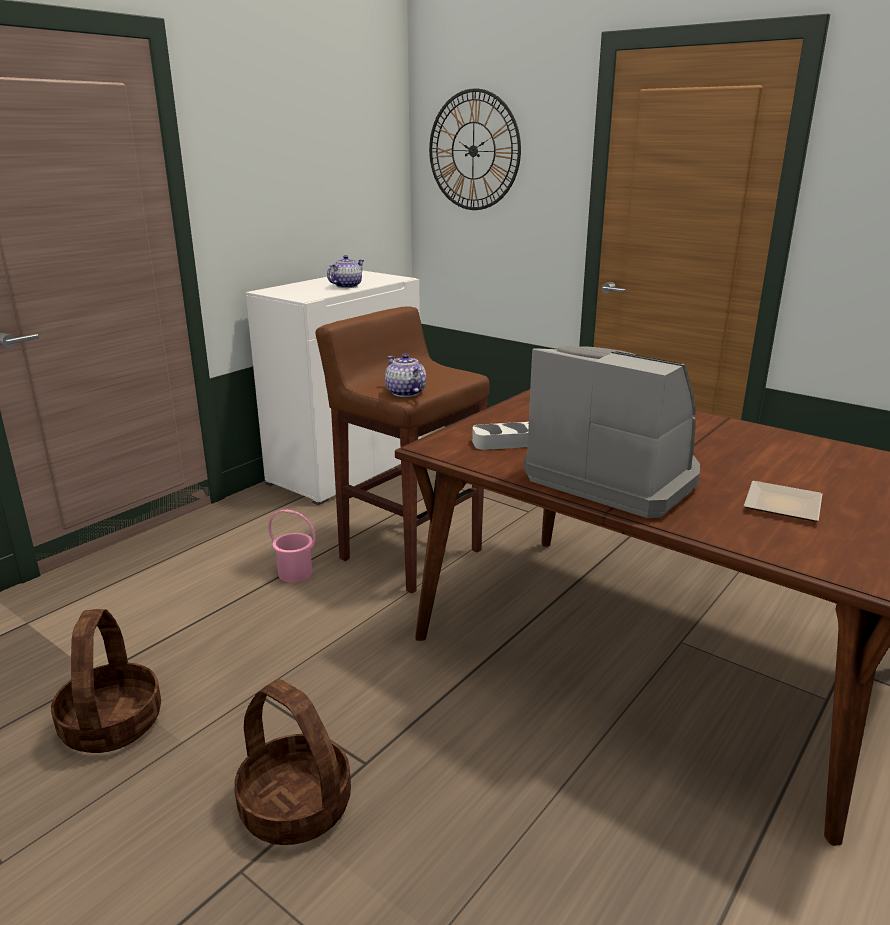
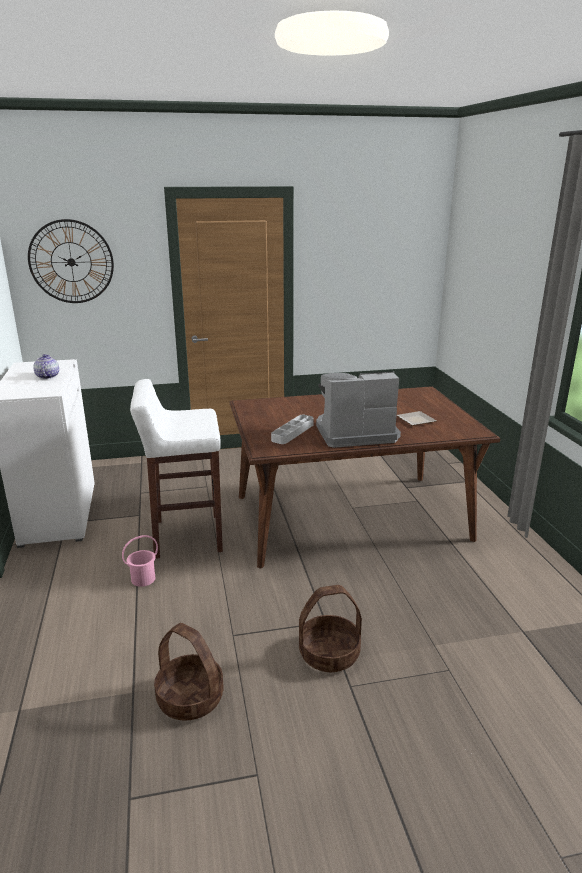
camera: 50 degrees left, 0 degrees up
(405, 393) = (202, 430): teapot -> none
(409, 554) = (186, 536): brown stool -> white stool

